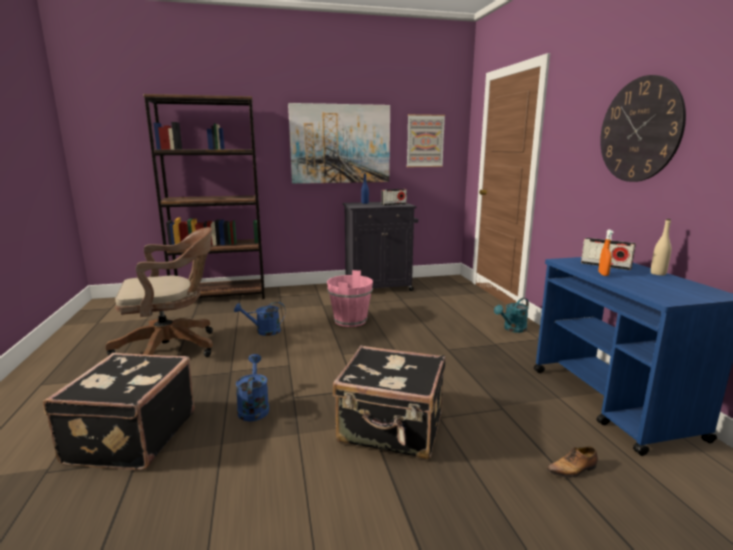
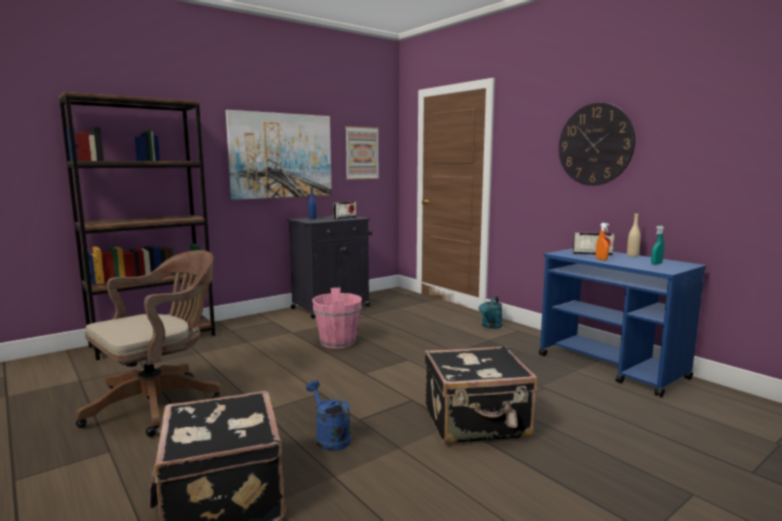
camera: 25 degrees left, 5 degrees down
(264, 331) = (254, 367): blue watering can -> none
(572, 469) = (631, 417): shoe -> none
(670, 289) = (656, 264): none -> turquoise spray bottle

